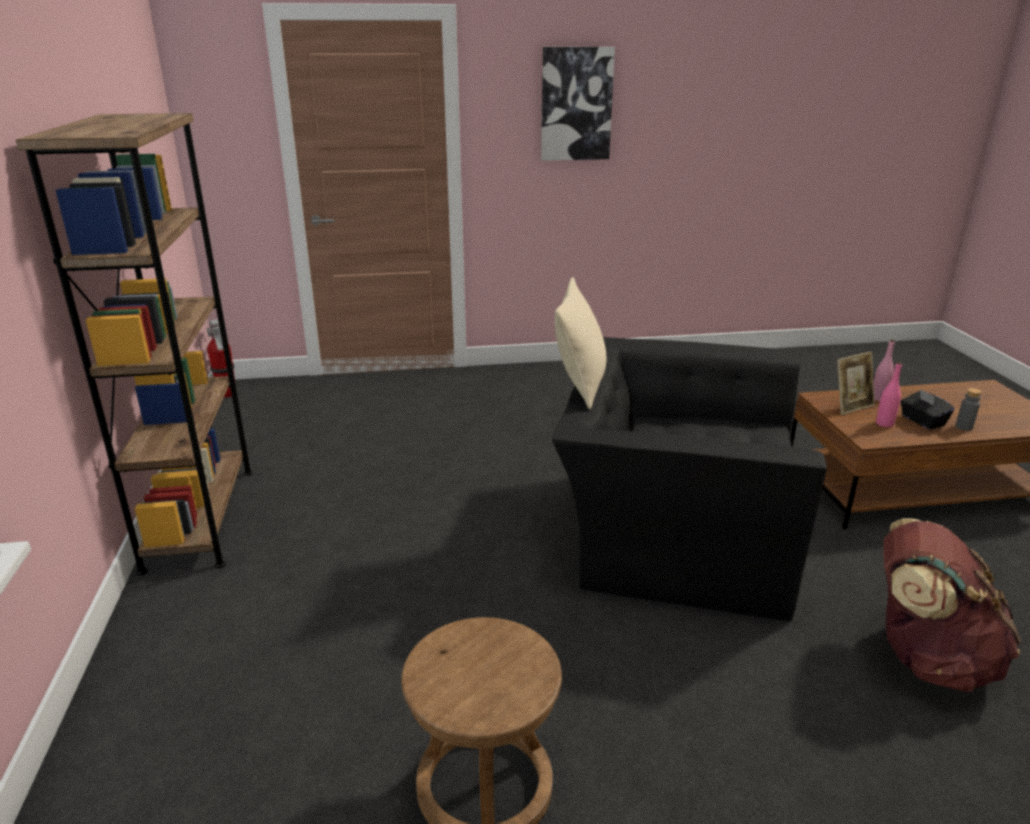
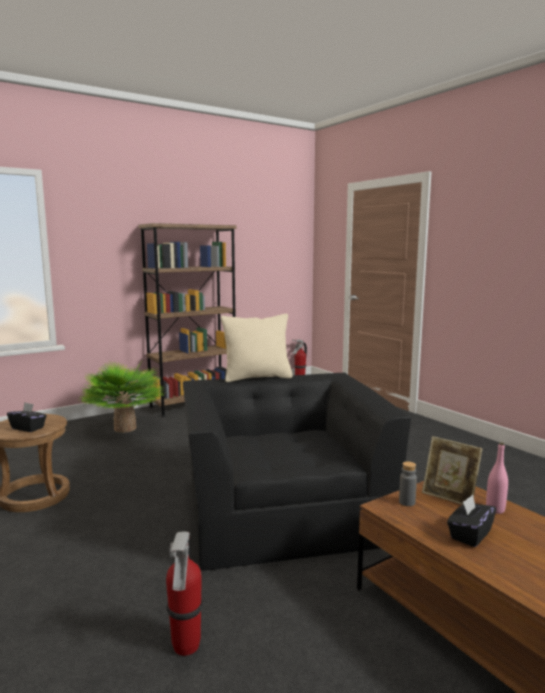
camera: 65 degrees right, 15 degrees down
(236, 625) = (125, 428): none -> potted plant
(505, 669) = (28, 428): none -> black tissue box
(576, 104) = (500, 232): picture -> none
(884, 424) = (432, 514): pink bottle -> none
(926, 657) = (186, 646): brown backpack -> fire extinguisher
(963, 427) = (493, 561): grey bottle -> grey bottle (407, 502)

